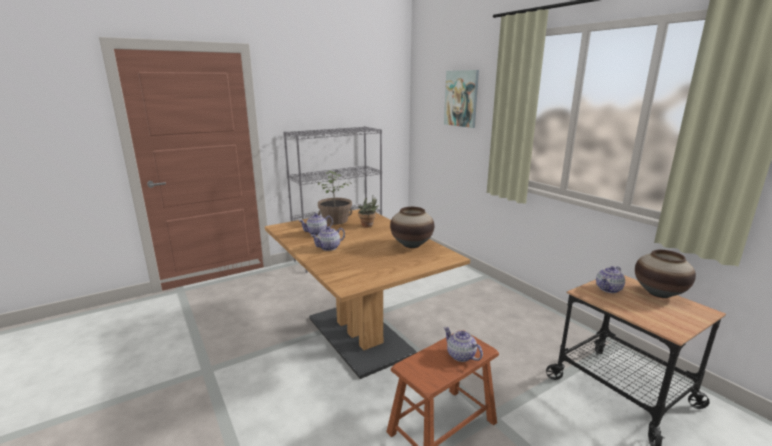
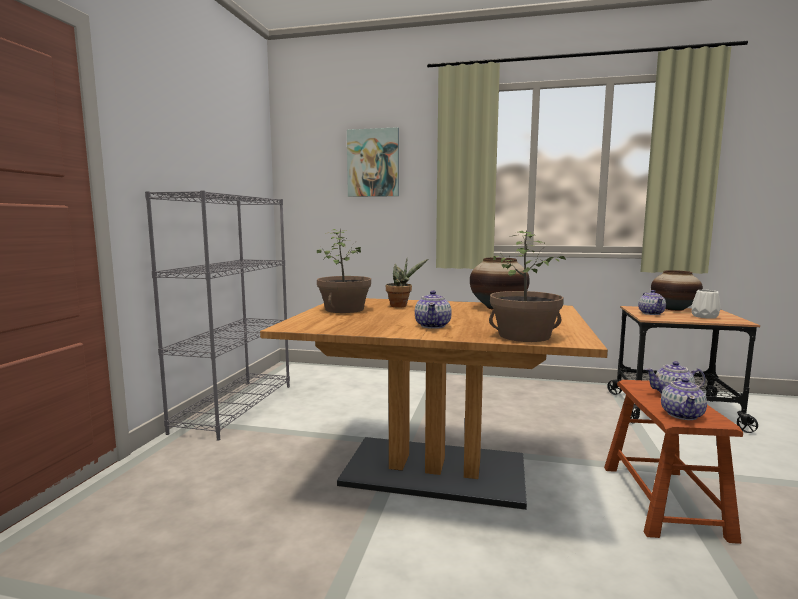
camera: 45 degrees left, 10 degrees down
(317, 233) = (366, 320): teapot -> teapot (682, 414)
(339, 272) = (524, 336): none -> potted plant
(654, 312) = (704, 316): none -> white vase

